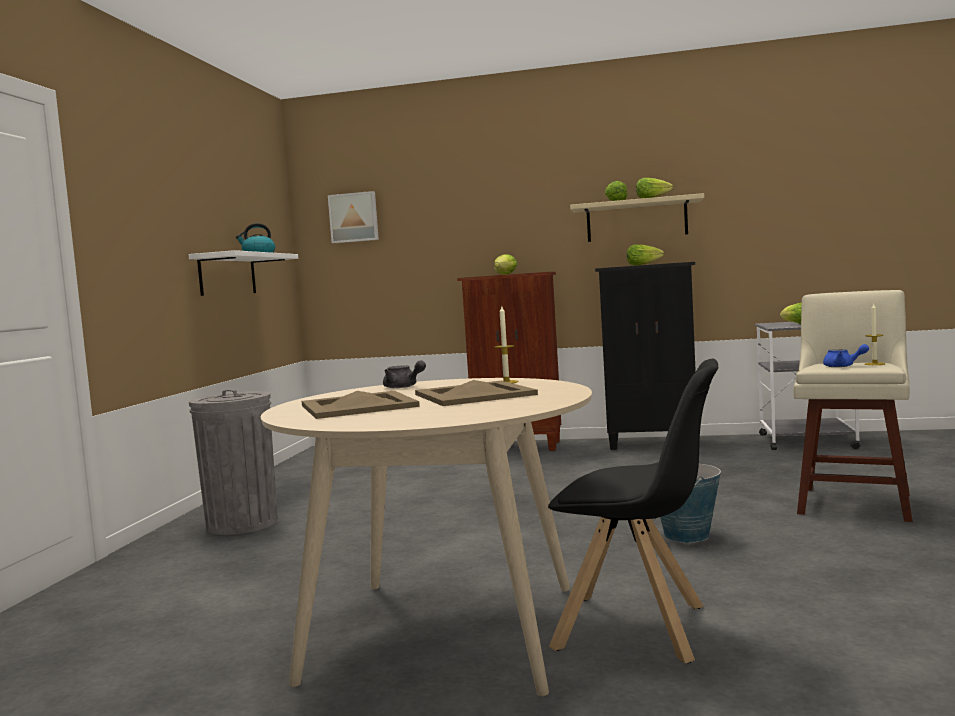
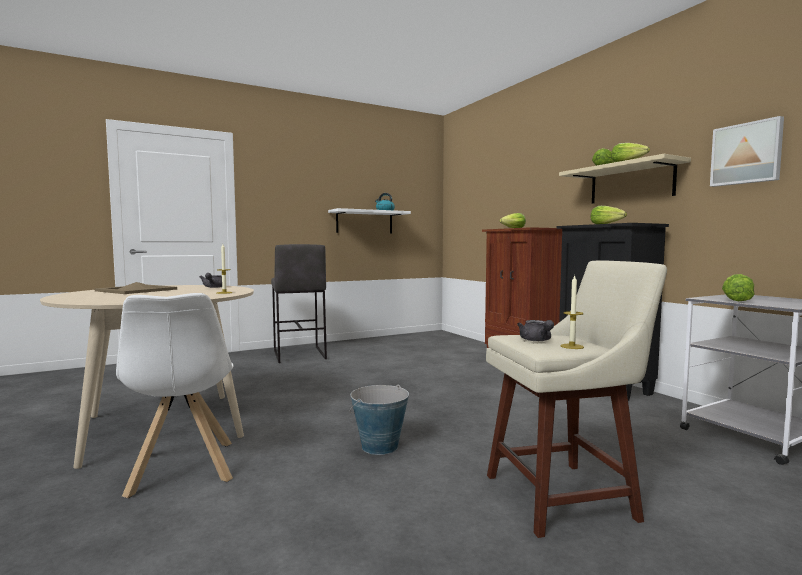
camera: 50 degrees right, 0 degrees up
(242, 523) = (298, 354): grey trash can -> grey stool
(354, 217) = (466, 187): picture -> picture (746, 153)
(475, 394) = (167, 294): beige tray -> none
(639, 628) = (182, 470): black chair -> white chair
(843, 366) = (536, 340): blue teapot -> grey teapot

